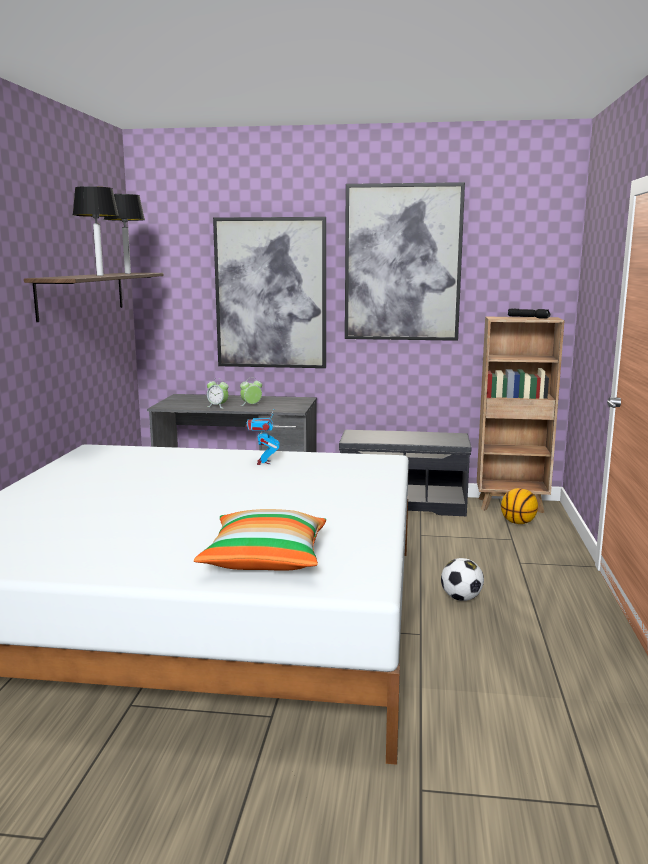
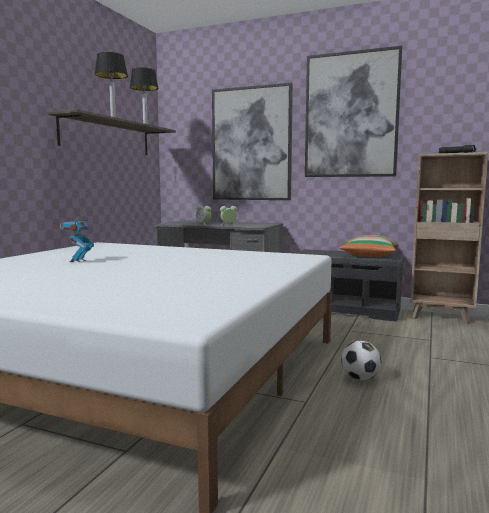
camera: 15 degrees right, 5 degrees down
(263, 462) = (208, 254): toy robot -> toy robot (78, 261)
(265, 559) = (127, 300): pillow -> pillow (368, 255)
(518, 523) = (442, 329): basketball -> none

